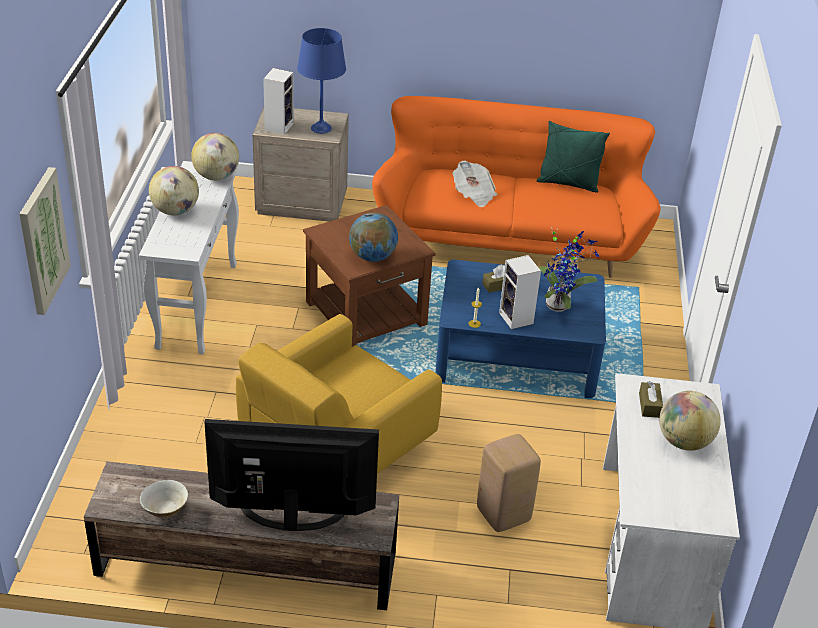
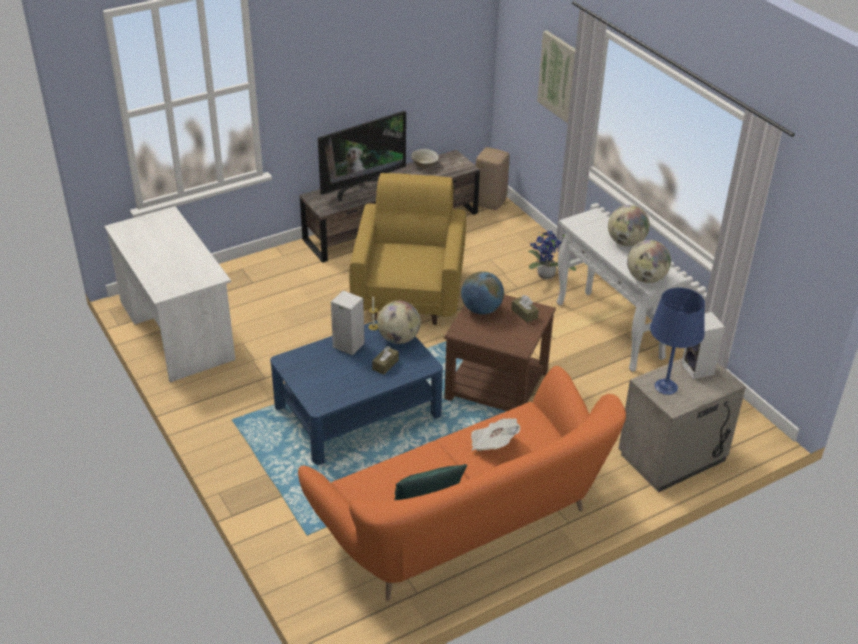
camera: 145 degrees right, 0 degrees up
(502, 514) = (279, 305): beige stool -> beige stool (490, 202)
(559, 304) = (326, 372): potted plant -> potted plant (545, 276)
(649, 405) = (195, 269): brown tissue box -> brown tissue box (524, 313)
(684, 441) = (161, 258): globe -> globe (399, 338)

